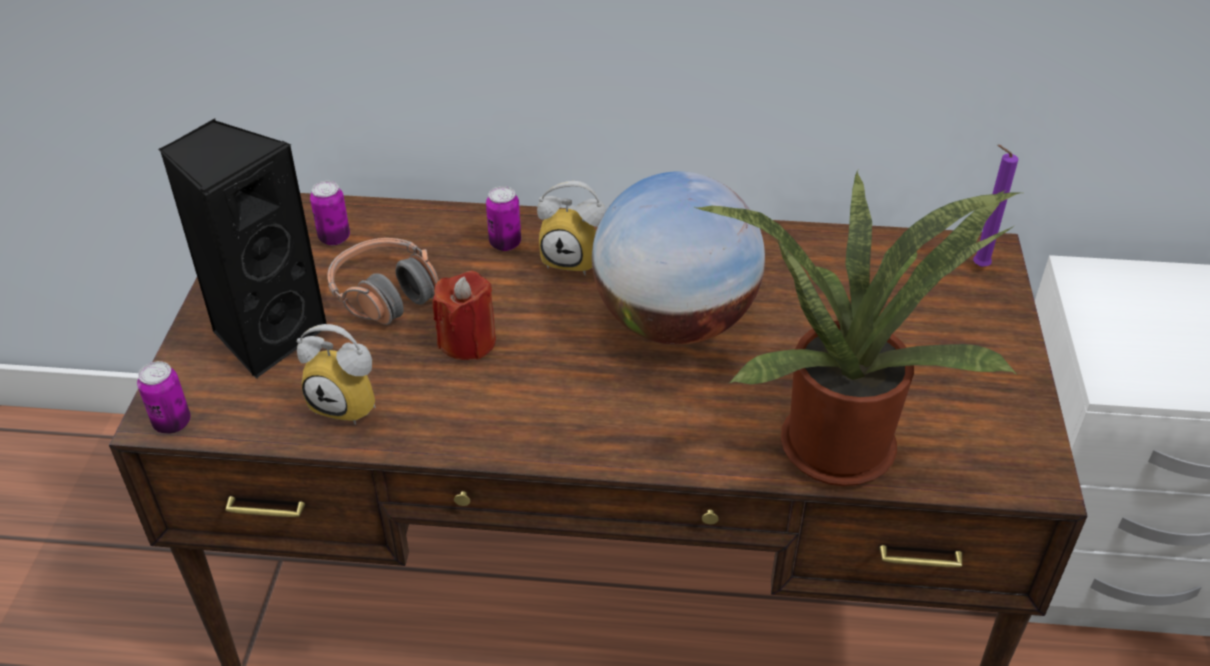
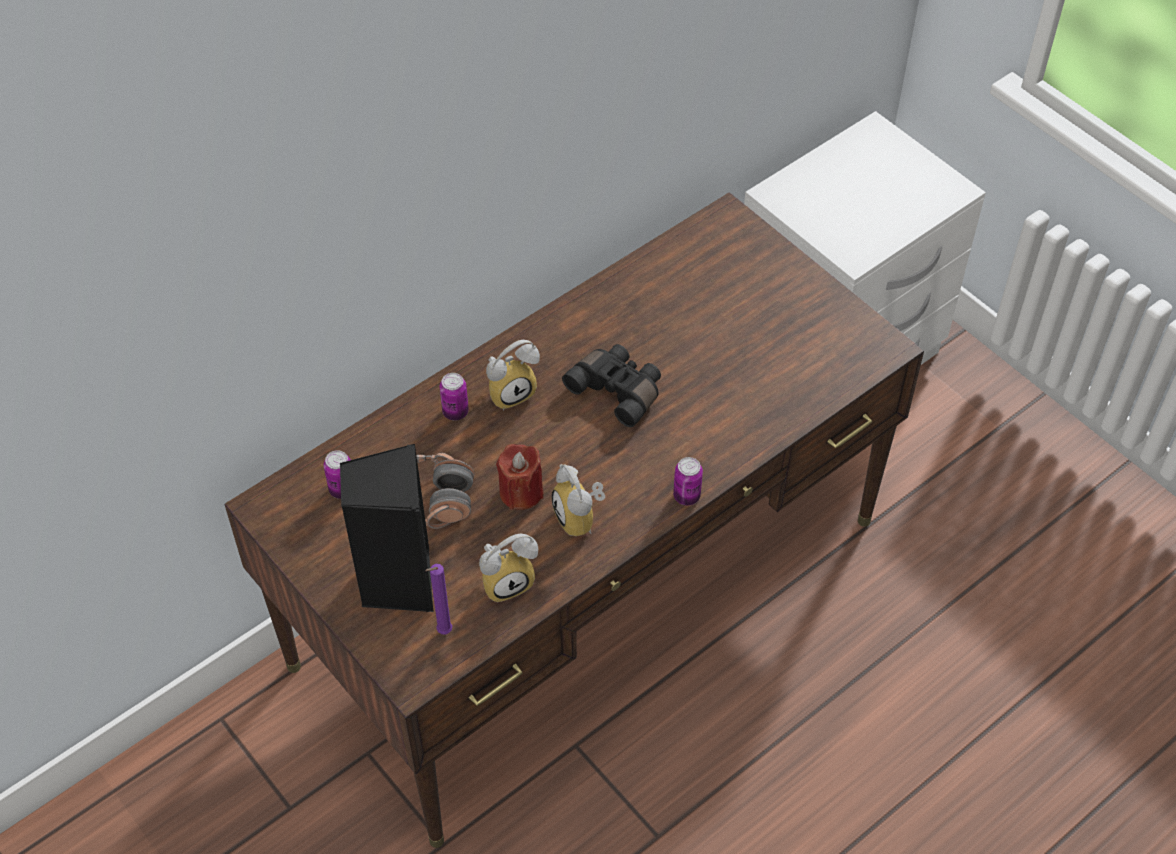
camera: 45 degrees left, 10 degrees up
(172, 423) = (424, 675): can -> can (686, 496)
(487, 402) = (581, 519): none -> alarm clock
(675, 322) = (618, 390): globe -> black binoculars
(838, 439) = (777, 397): potted plant -> none
(977, 266) = (732, 231): purple candle -> purple candle (442, 632)

